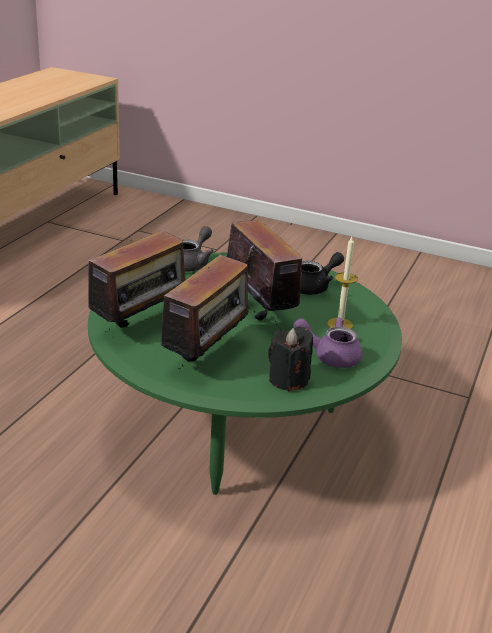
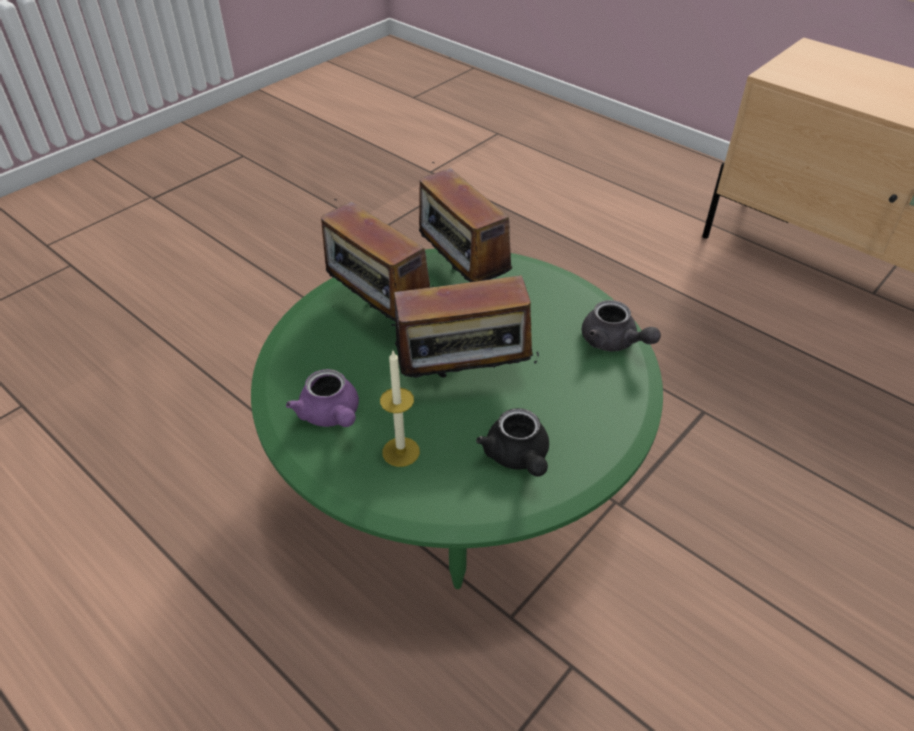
camera: 110 degrees right, 15 degrees up
(288, 379) = (303, 365): black candle -> none
(330, 356) = (331, 416): purple teapot -> purple teapot turned 120 degrees clockwise

